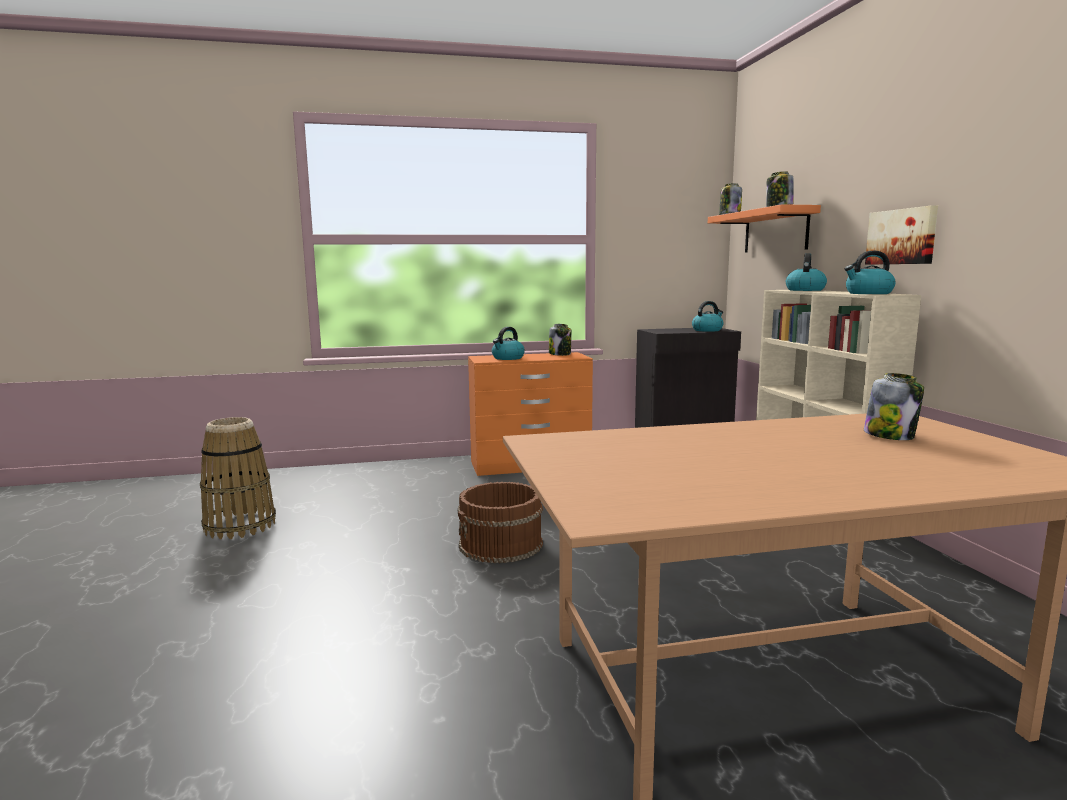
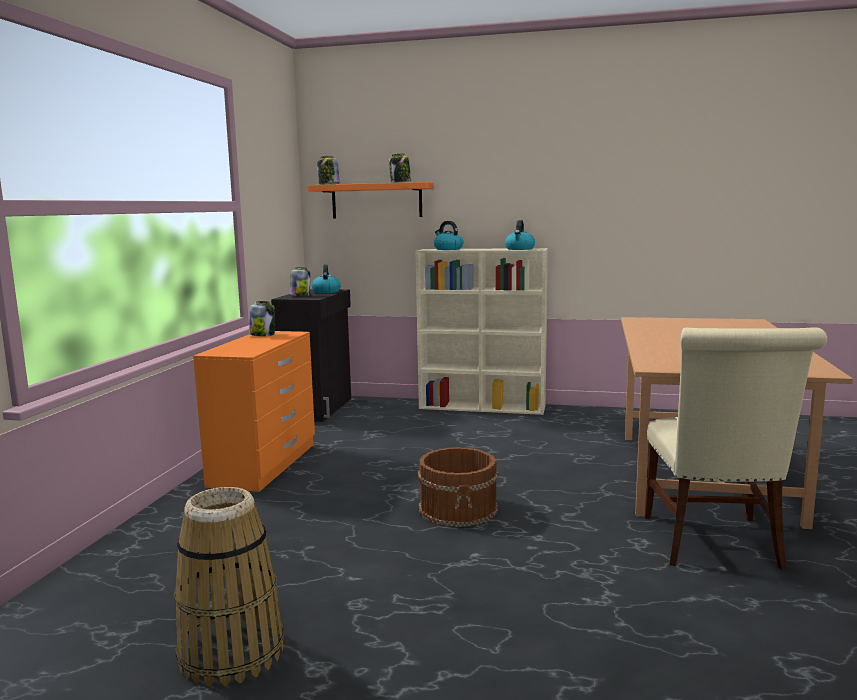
camera: 65 degrees left, 0 degrees up
(507, 358) = (248, 347): kettle -> none
(507, 708) = (714, 545): none -> beige chair
(890, 435) = (678, 325): jar -> jar (300, 295)
(902, 237) = (521, 210): picture -> none

